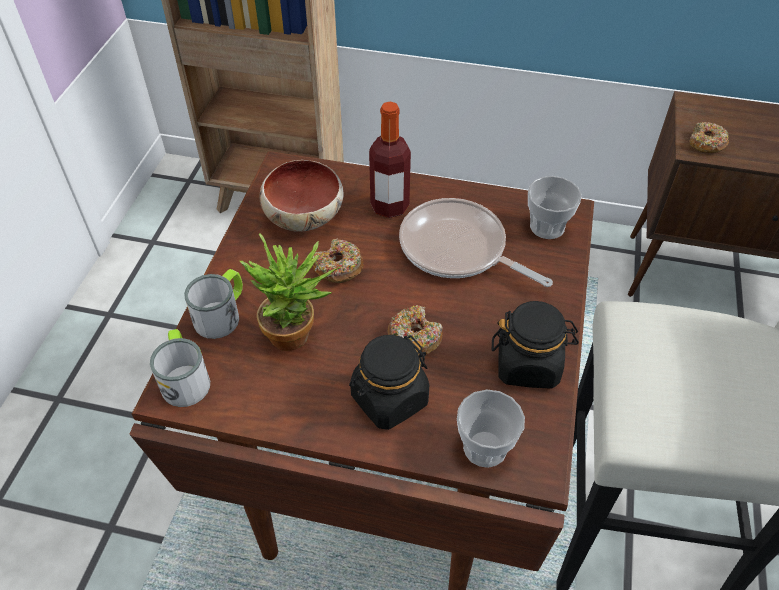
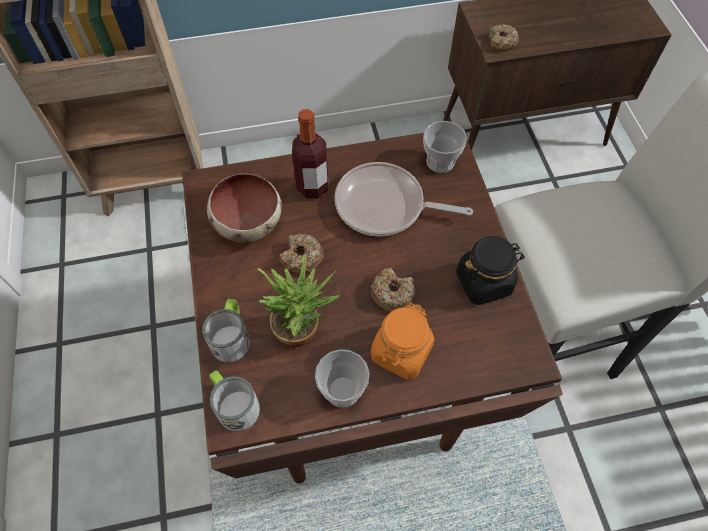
camera: 25 degrees left, 10 degrees up
(389, 399) = (401, 352): black jar -> orange jar
(485, 447) = (487, 360): cup -> cup (342, 390)

